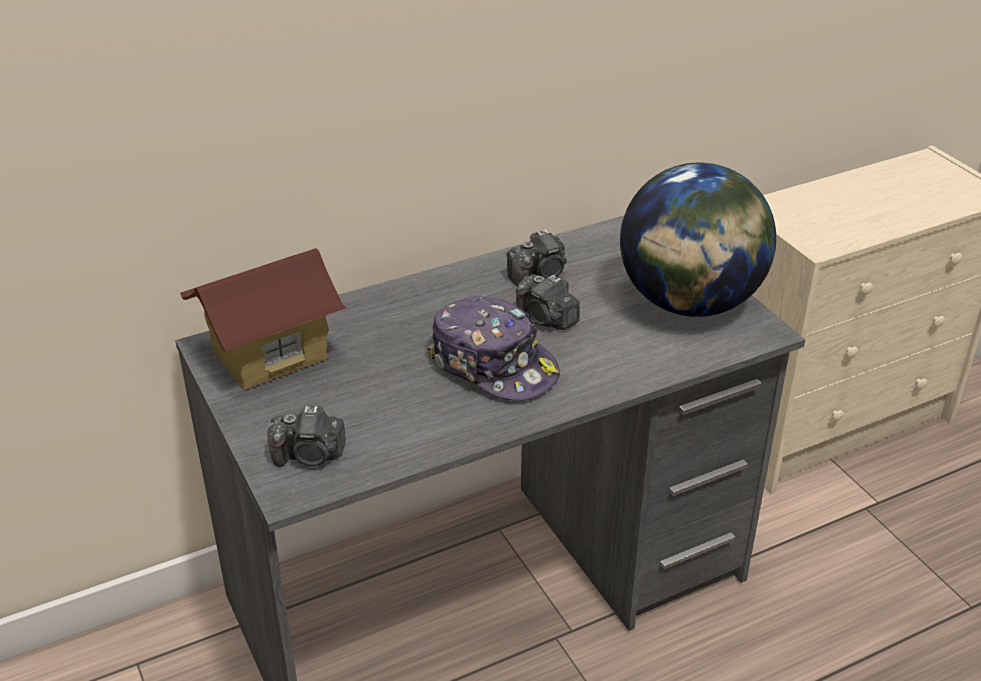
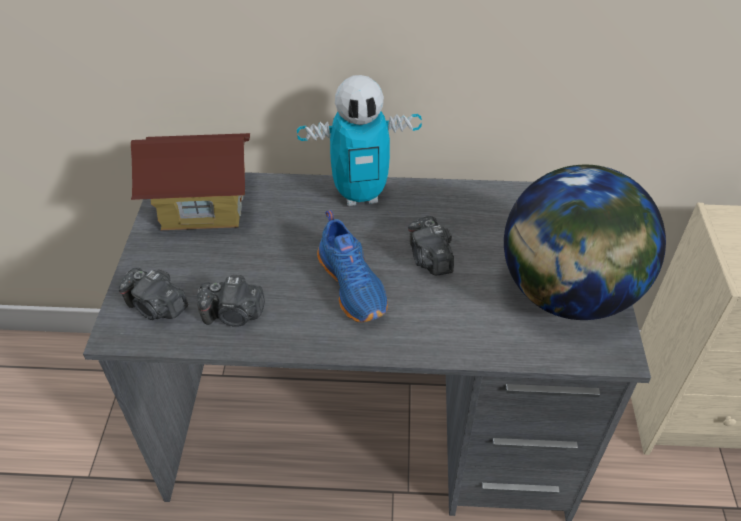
camera: 30 degrees right, 10 degrees up
(430, 289) = (360, 195): none -> toy robot
(494, 364) = (353, 285): cap -> blue shoe
(539, 275) = (456, 214): camera -> camera (234, 315)

